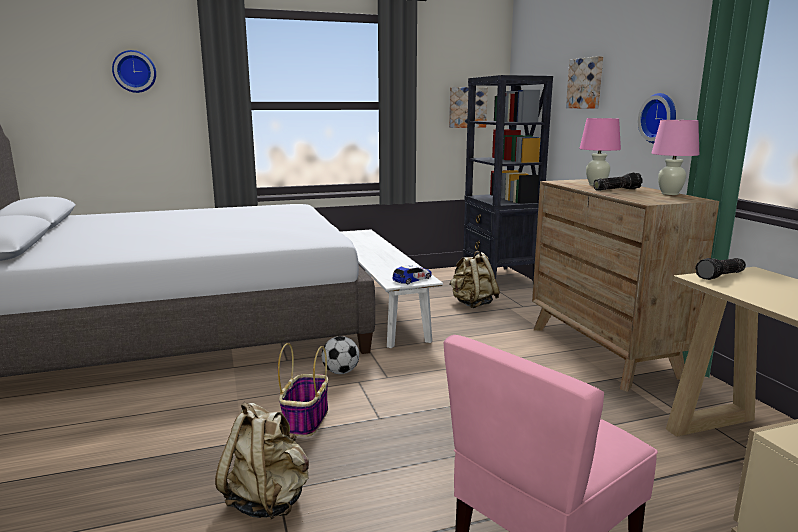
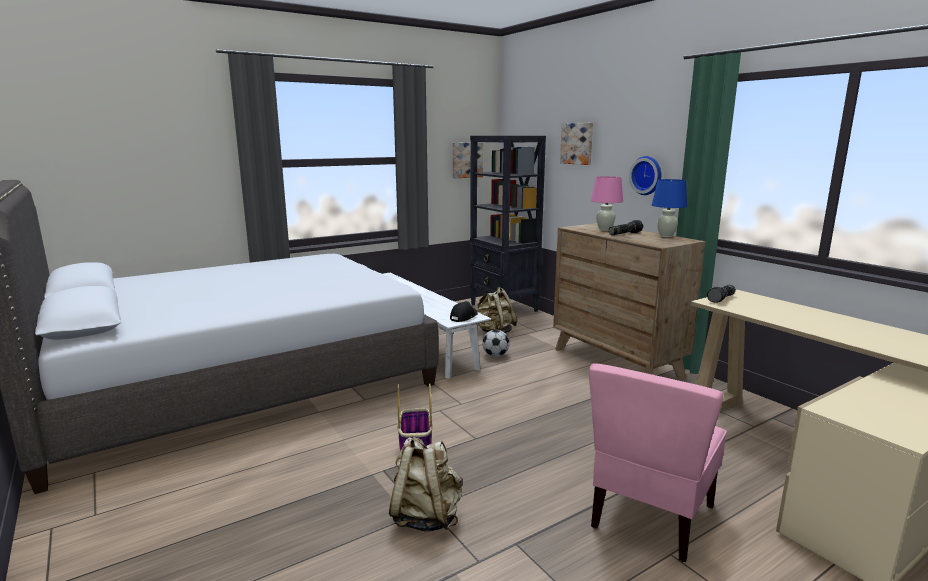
camera: 15 degrees left, 0 degrees up
(134, 71) = (165, 133): wall clock -> none
(340, 372) = (419, 404): football -> football (495, 355)
(412, 279) = (463, 317): toy car -> black cap
(670, 194) = (666, 236): pink table lamp -> blue table lamp

